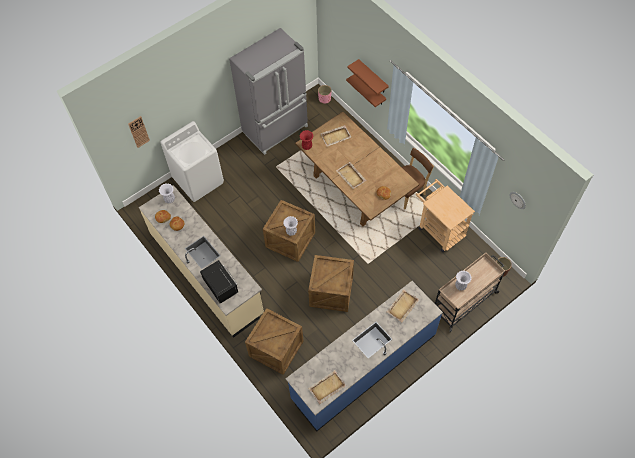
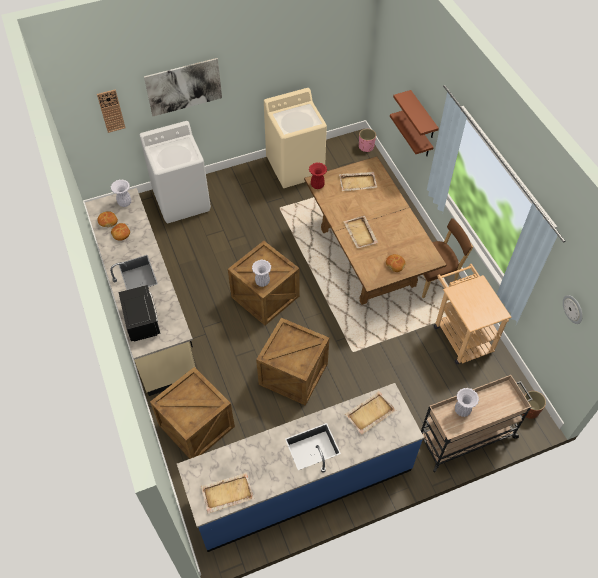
camera: 15 degrees right, 5 degrees down
(188, 98) = (184, 87): none -> picture
(276, 129) = (295, 167): grey fridge -> beige washing machine

